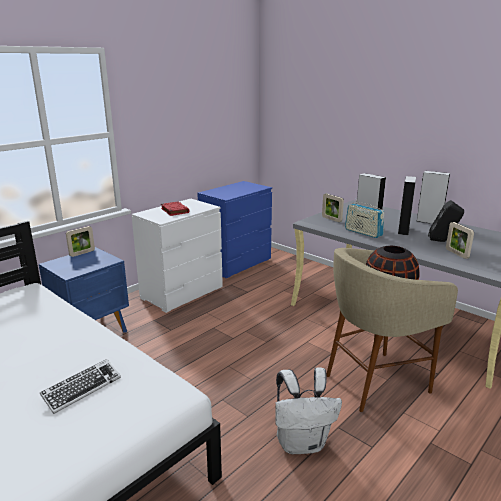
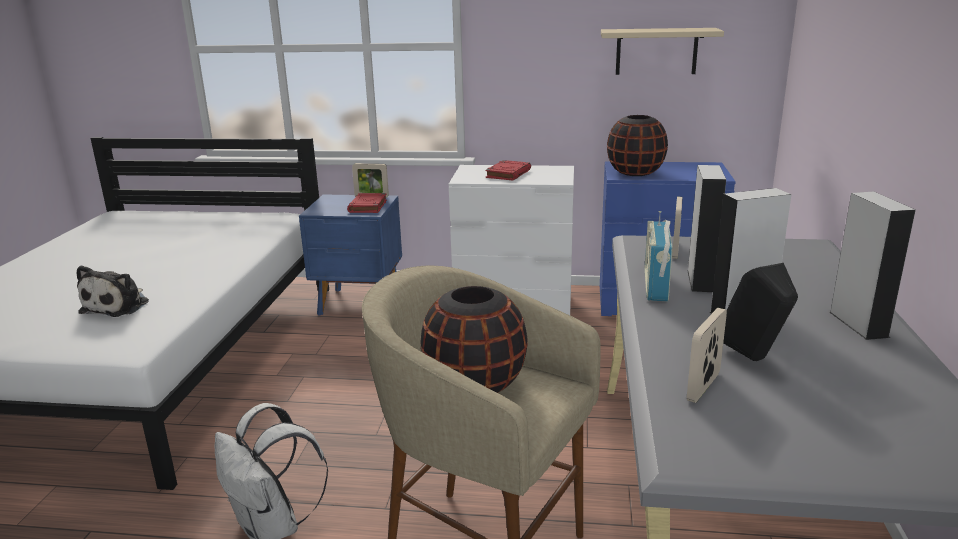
camera: 55 degrees right, 0 degrees up
(82, 389) = (118, 306): keyboard -> plush toy
(98, 258) = (368, 206): none -> red book
(211, 126) = (656, 51): none -> beige shelf
(227, 194) = (635, 173): none -> black vase

